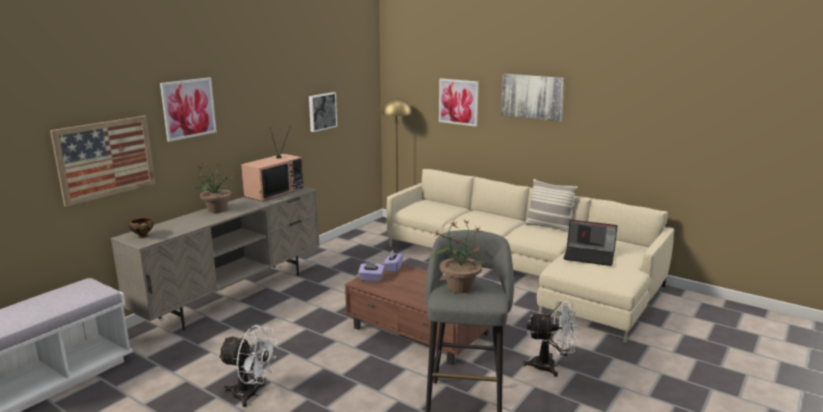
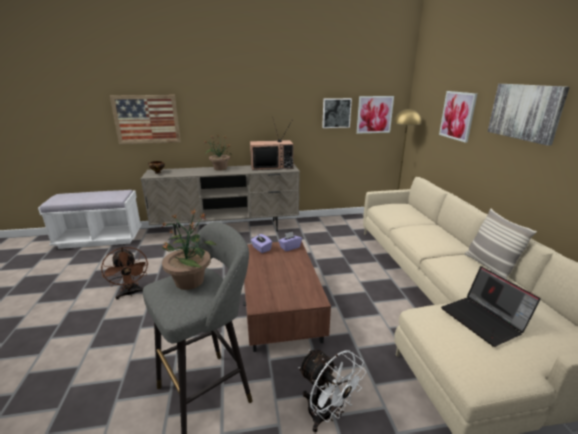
camera: 45 degrees right, 5 degrees up
(188, 108) = (209, 94): picture -> picture (374, 114)
(251, 394) = (131, 293): white fan -> brown fan

